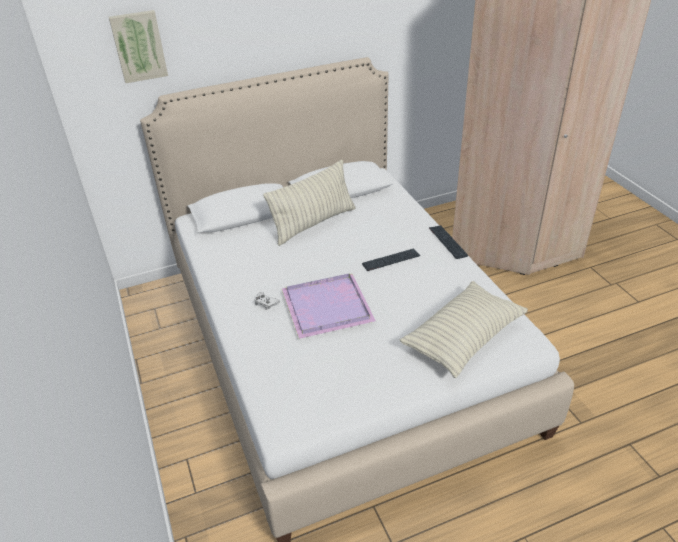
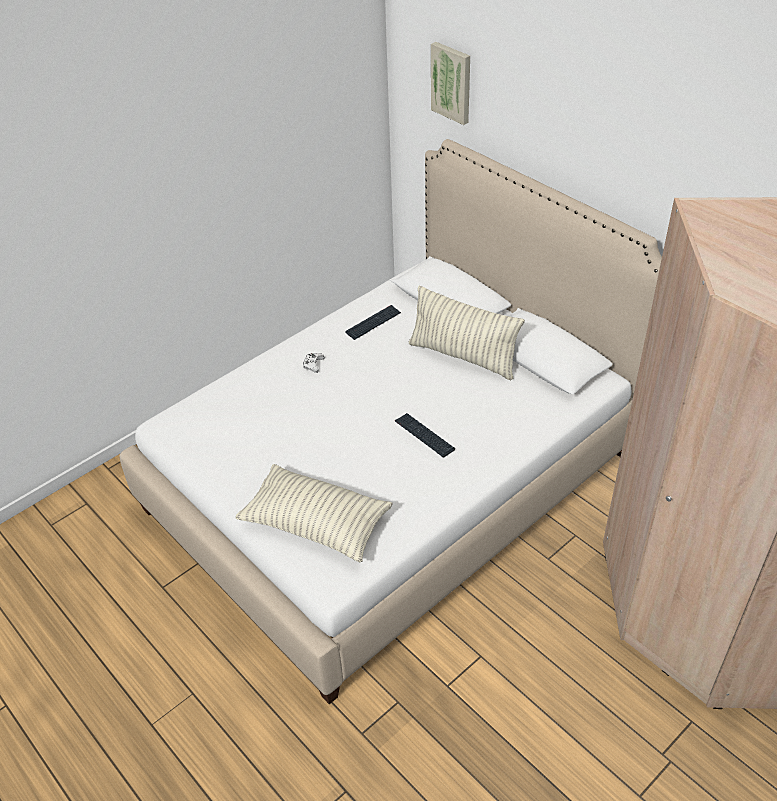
camera: 70 degrees right, 5 degrees up
(328, 305) = (324, 407): purple tray -> none
(447, 242) = (486, 477): keyboard -> keyboard (373, 323)

